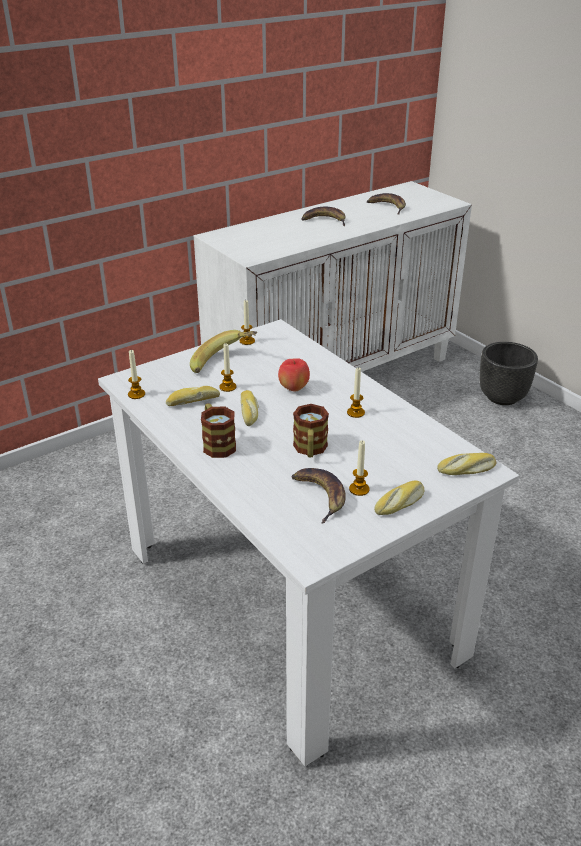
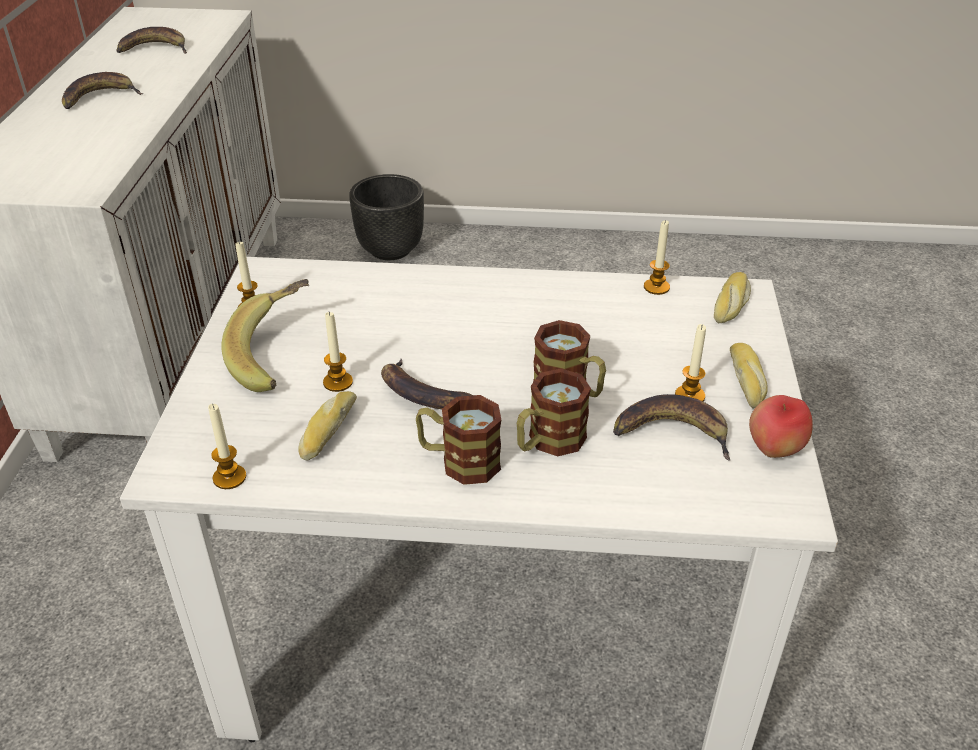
camera: 50 degrees left, 5 degrees up
(249, 412) = (424, 395): bread -> banana
(262, 461) = (548, 442): none -> mug
(294, 389) = (420, 331): apple -> apple (774, 450)
(355, 412) = (534, 315): candle -> candle (656, 287)

